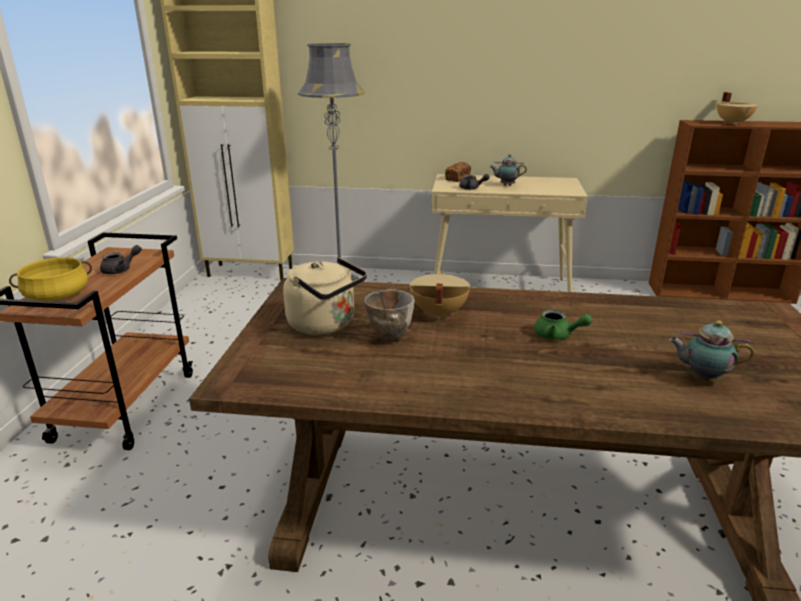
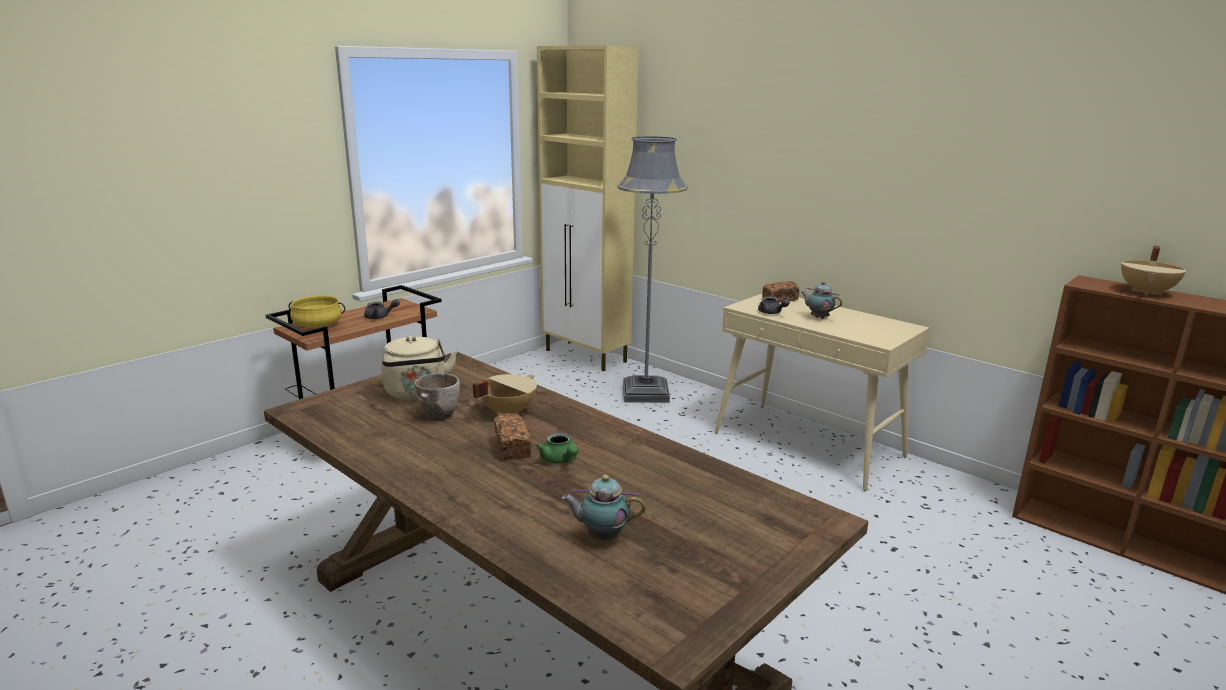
camera: 35 degrees right, 5 degrees down
(503, 339) = (513, 447): none -> bread
(701, 378) = (602, 536): teapot -> teapot turned 45 degrees counterclockwise

